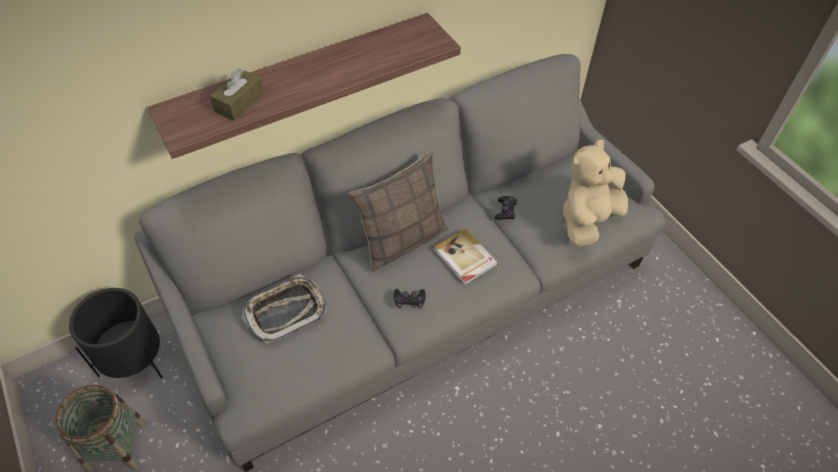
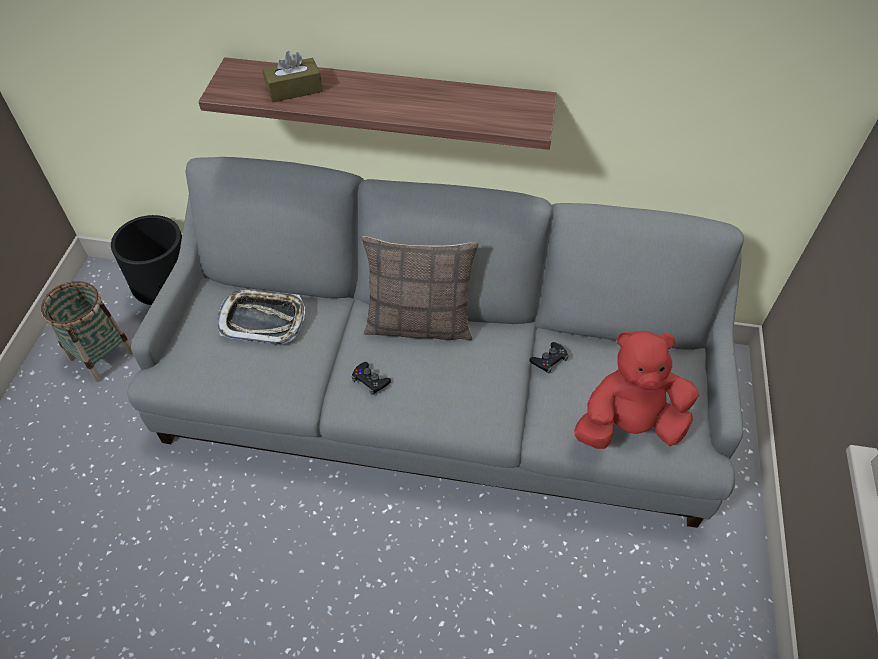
camera: 40 degrees right, 0 degrees up
(465, 258) = (458, 377): book -> none
(588, 220) = (628, 425): beige plush toy -> red plush toy

